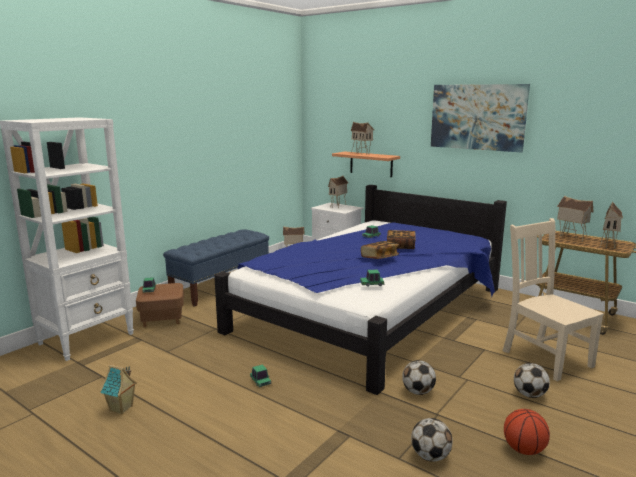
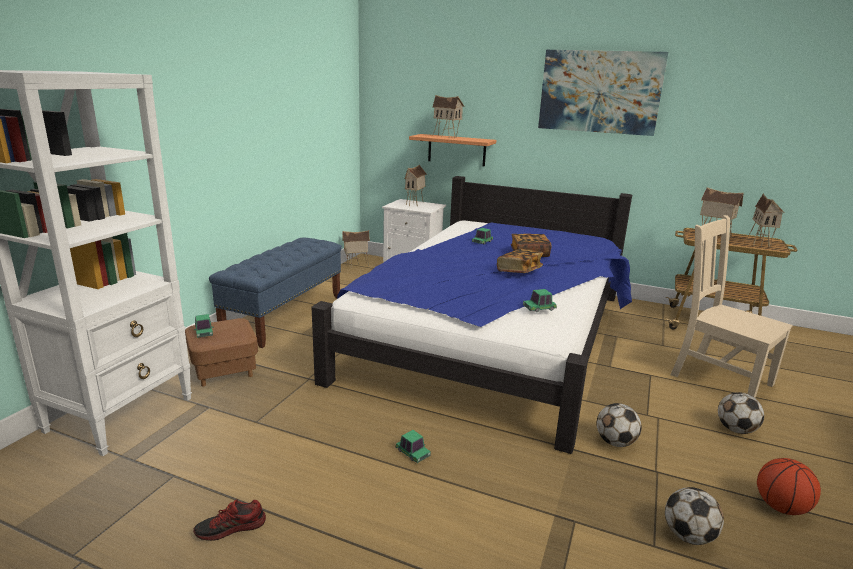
camera: 15 degrees left, 5 degrees up
(121, 408) = (231, 528): toy house -> shoe

